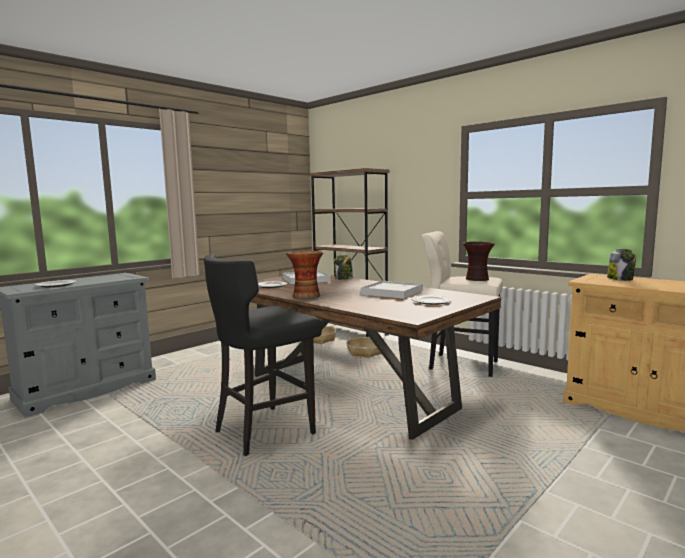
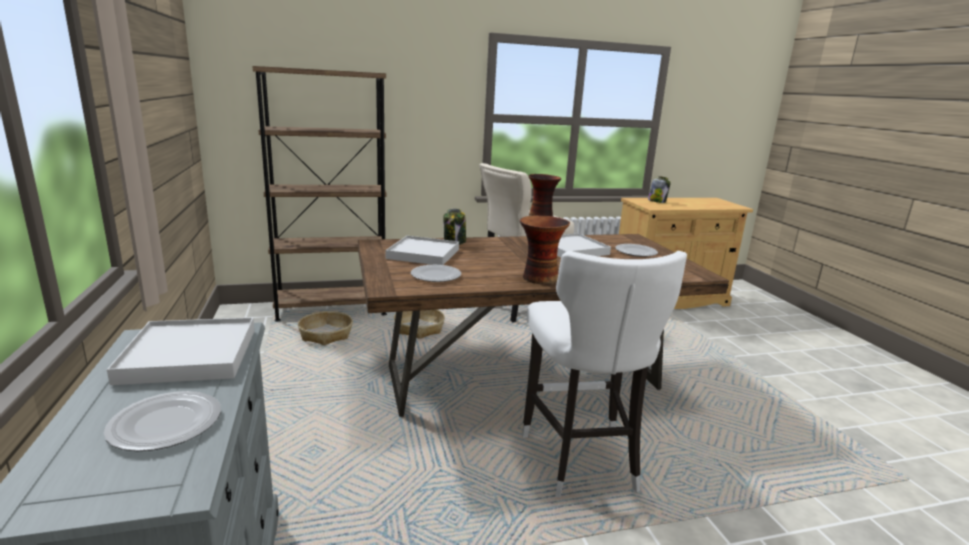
camera: 60 degrees left, 10 degrees up
(109, 278) = (190, 355): none -> white tray
(265, 430) = (580, 459): black stool -> white stool

